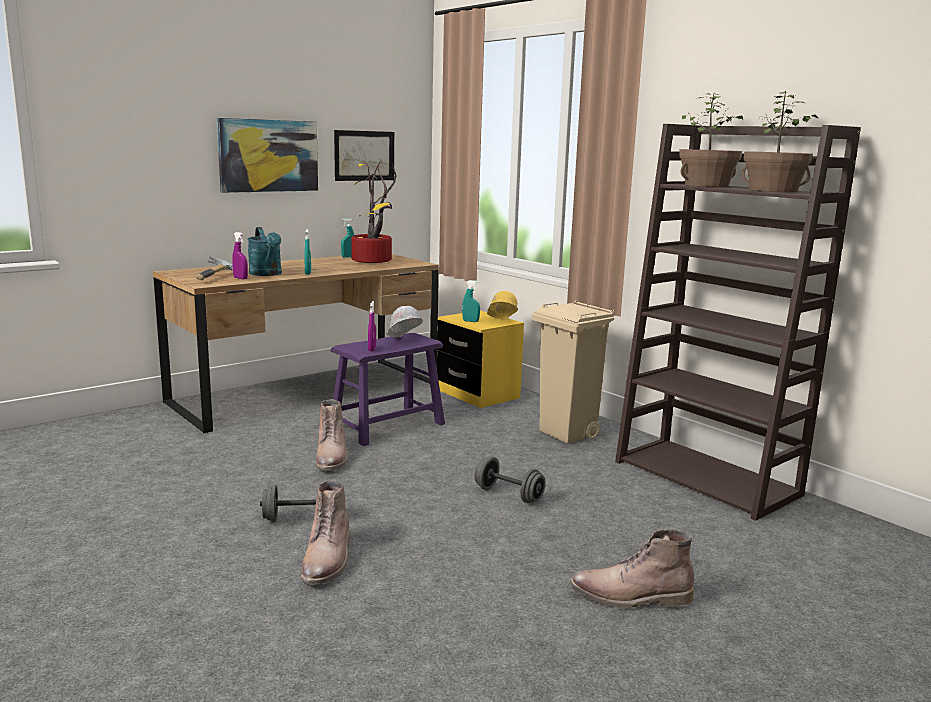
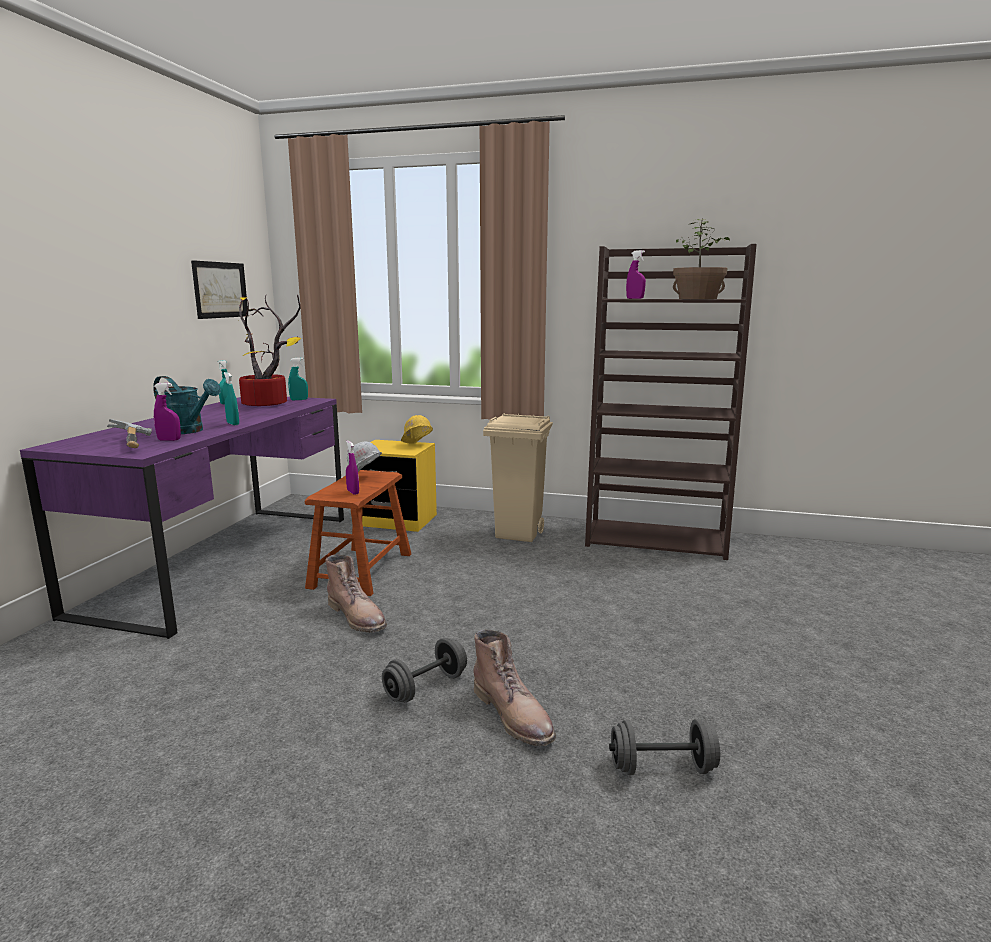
camera: 35 degrees left, 0 degrees up
(268, 155) = (131, 290): picture -> none
(307, 392) = (225, 561): brown desk -> purple desk
(387, 425) = (361, 570): purple stool -> brown stool
(470, 321) = (390, 450): turquoise spray bottle -> turquoise spray bottle (299, 400)
(508, 495) = (557, 597): grey dumbbell -> grey dumbbell (662, 768)
(630, 597) = (755, 644): brown boot -> none
(706, 185) = (635, 298): potted plant -> purple spray bottle

